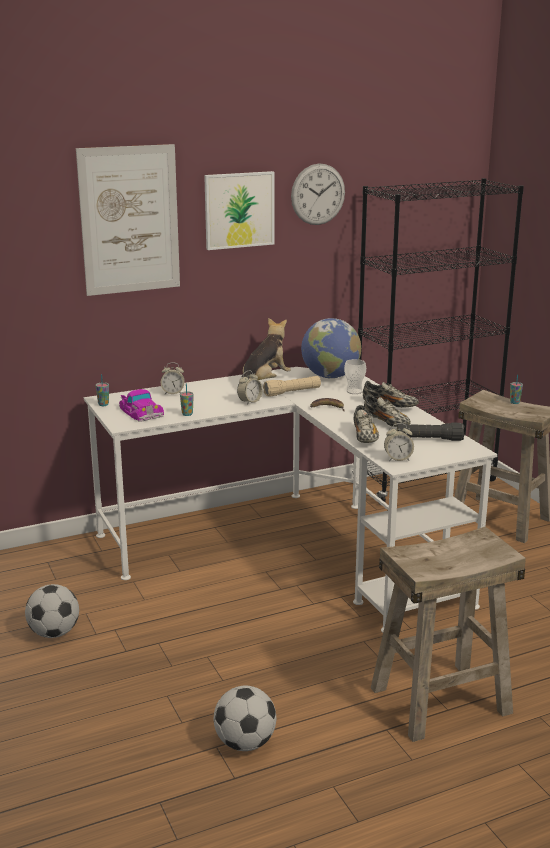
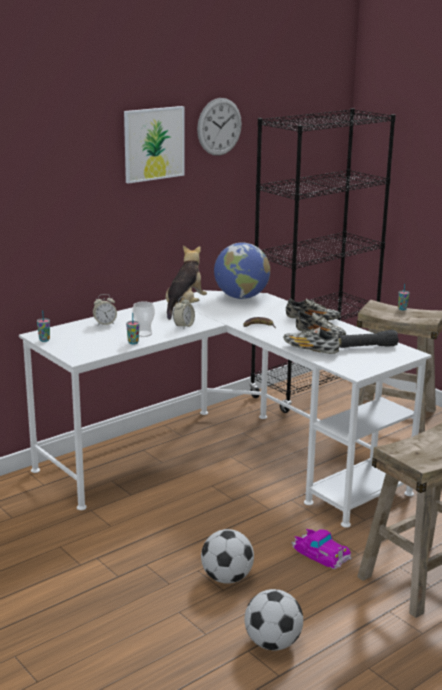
camera: 15 degrees left, 0 degrees up
(54, 633) = (38, 569): football -> football (227, 578)
(129, 220) = (58, 157): picture -> none
(140, 411) = (86, 344): toy car -> toy car (321, 553)
(292, 392) = (217, 314): beige flashlight -> none
(354, 391) = (272, 309): cup -> cup (144, 334)
(365, 437) = (310, 350): shoe -> shoe turned 135 degrees clockwise
(398, 459) = (352, 367): alarm clock -> none

